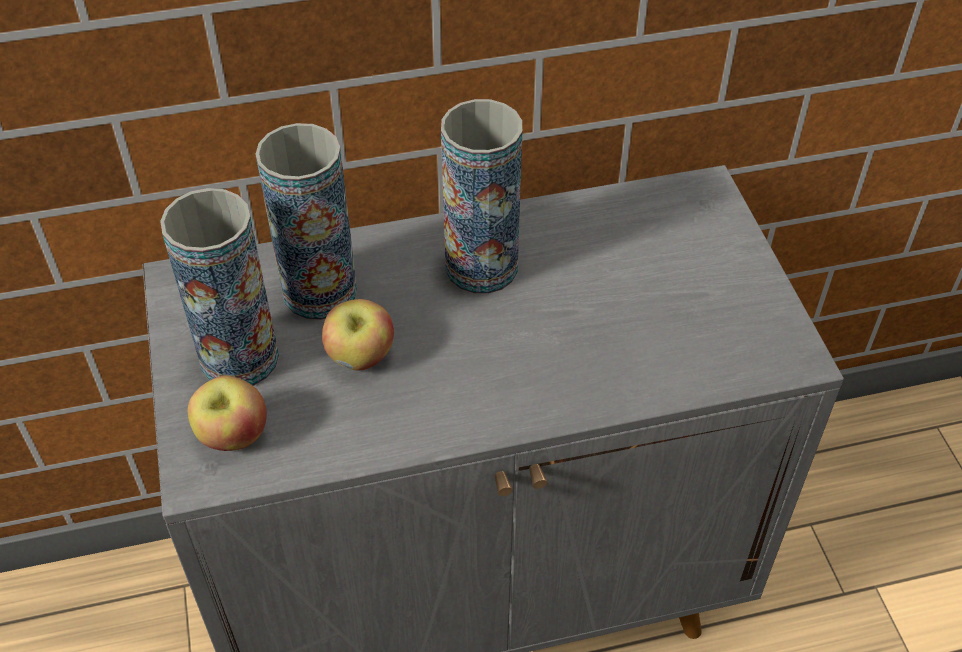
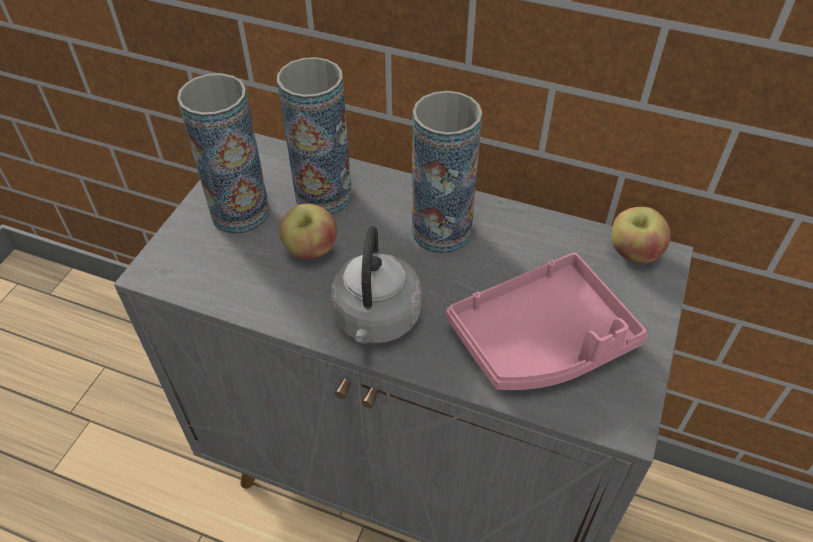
camera: 35 degrees right, 0 degrees up
(233, 435) = (193, 258): apple -> apple (633, 253)
(497, 391) = (376, 320): none -> grey kettle
(668, 323) = (542, 340): none -> pink tray

